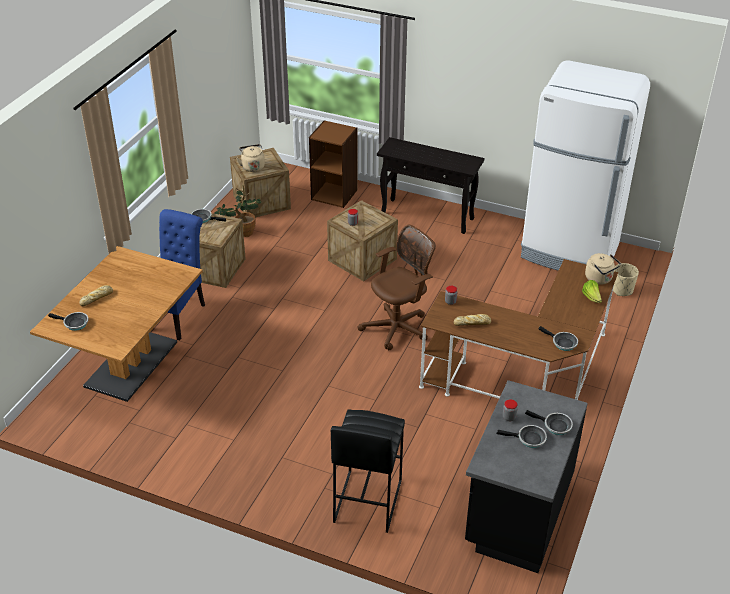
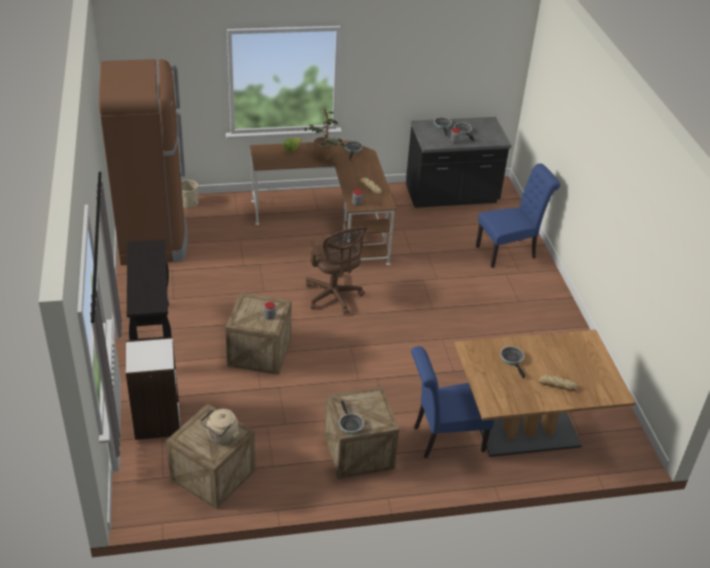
camera: 125 degrees left, 0 degrees up
(74, 323) = (597, 380): frying pan -> frying pan (512, 360)
(242, 232) = (282, 461): potted plant -> potted plant (325, 159)
(334, 194) = (156, 420): brown bookcase -> white bookcase
(366, 501) = (509, 252): black stool -> blue chair
(398, 327) = (334, 297): brown office chair -> brown office chair turned 135 degrees counterclockwise
(570, 252) = (153, 238): white fridge -> brown fridge
(600, 279) = (266, 150): beige kettle -> none

